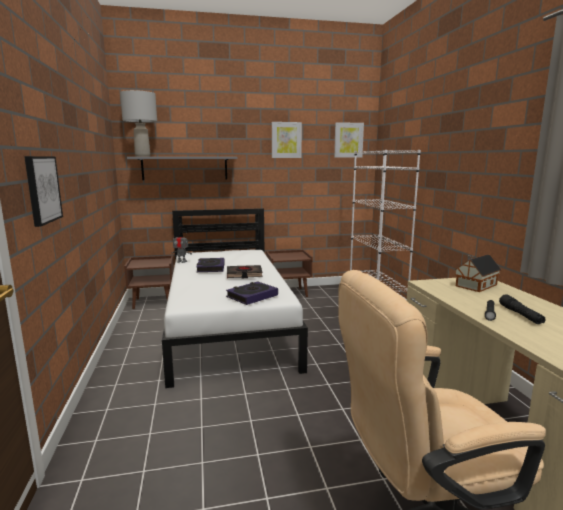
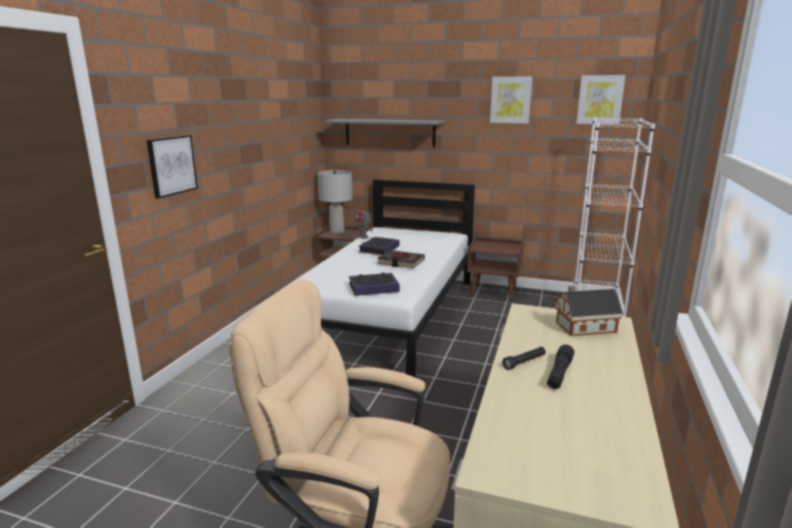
camera: 30 degrees right, 5 degrees up
(143, 156) = (343, 119): grey table lamp -> grey table lamp (337, 232)

